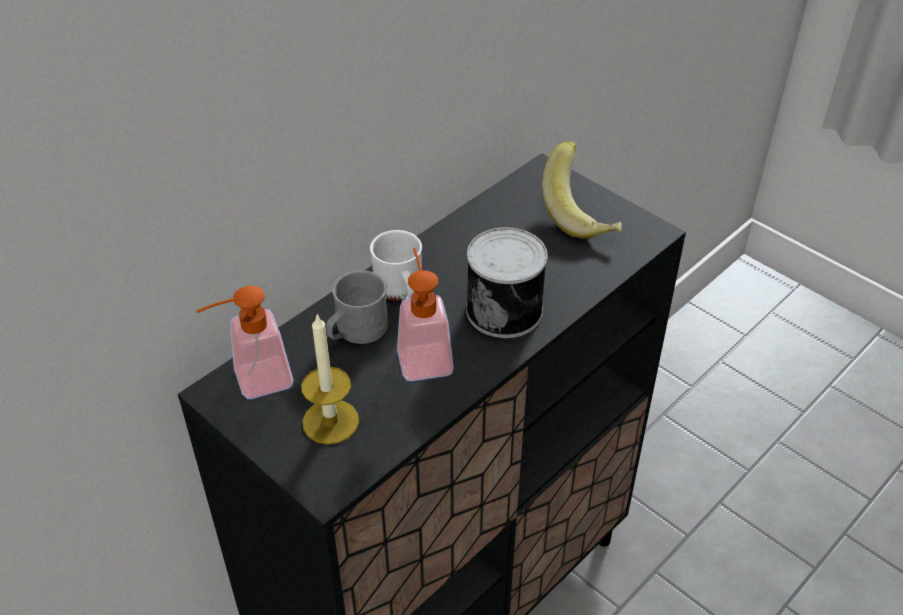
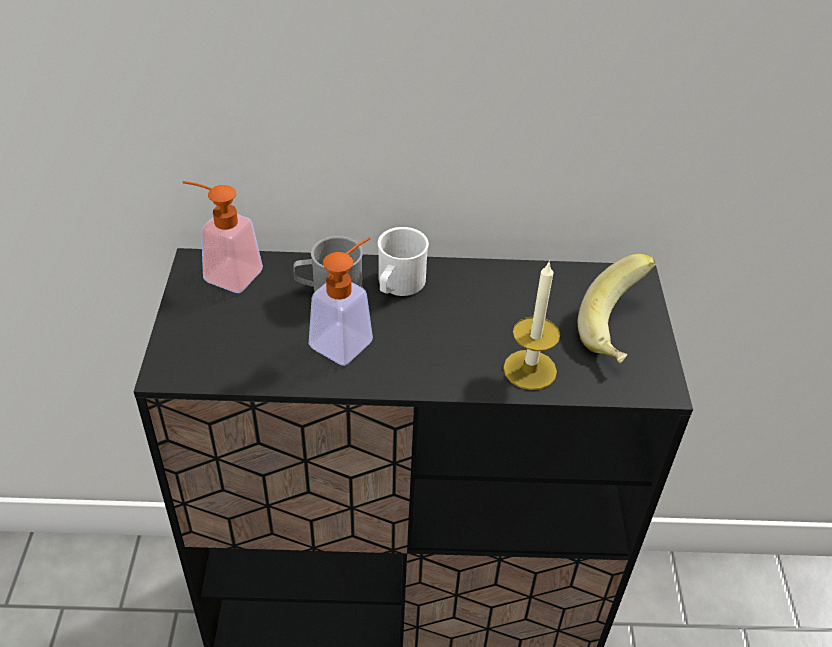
camera: 45 degrees right, 0 degrees up
(330, 421) = (229, 333): candle -> candle (530, 370)
(506, 309) = (450, 354): can -> none

